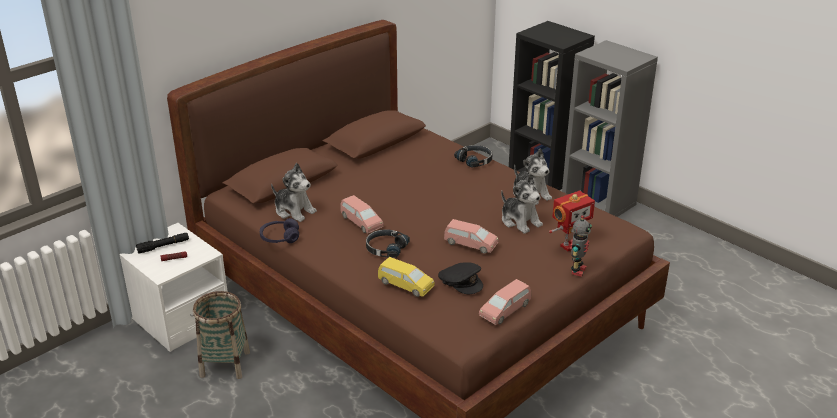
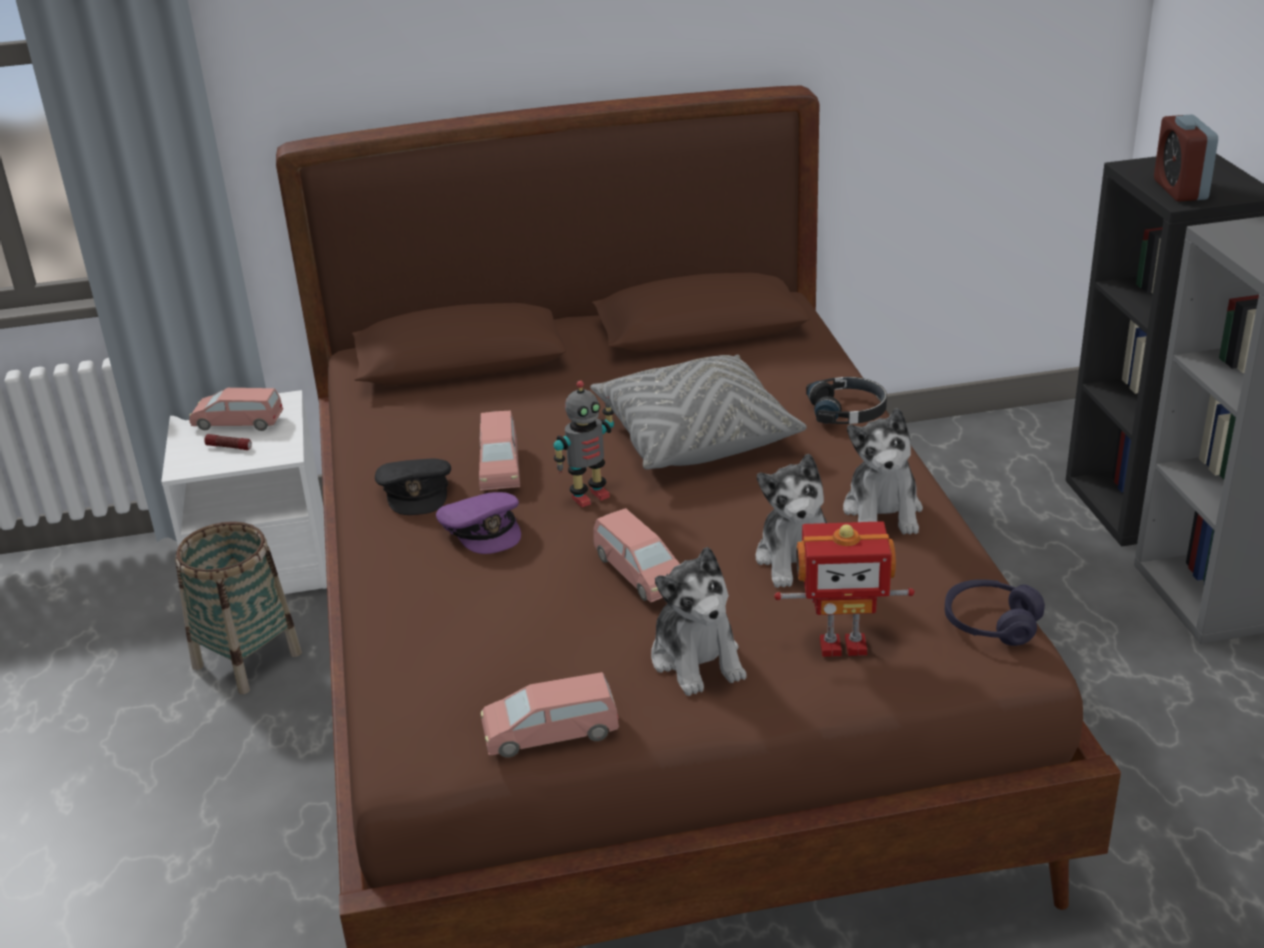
camera: 35 degrees right, 0 degrees up
(163, 246) = (238, 422): black flashlight -> pink toy car
(280, 238) = (343, 454): purple headphones -> purple headphones (991, 624)
(294, 211) = (421, 414): plush toy -> plush toy (697, 659)
(385, 248) = (482, 529): black headphones -> purple cap
(405, 285) = (428, 610): yellow toy car -> none
(427, 186) = (694, 436): none -> grey pillow
(461, 282) = (531, 641): black cap -> black cap (416, 492)
(556, 39) = (1180, 190): none -> alarm clock
(577, 270) = (796, 705): toy robot -> toy robot (589, 496)

